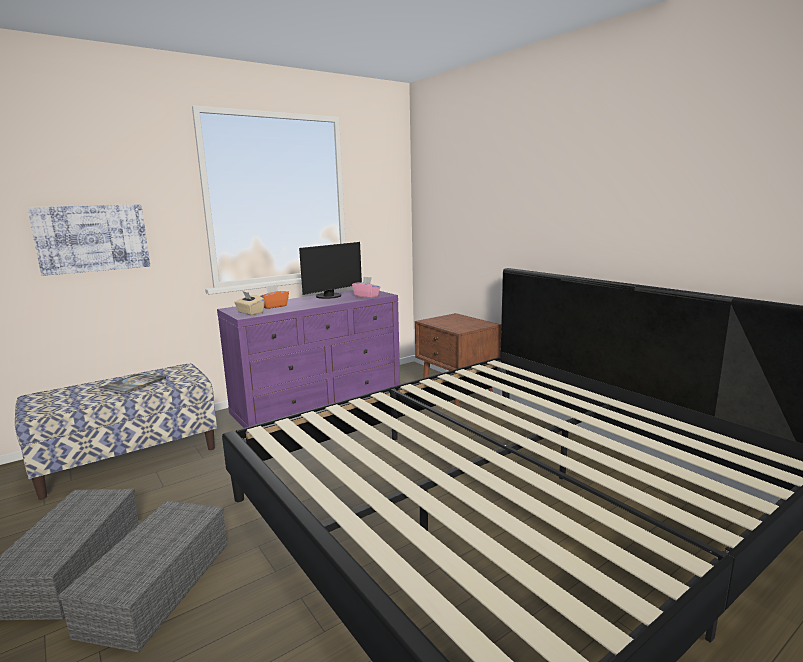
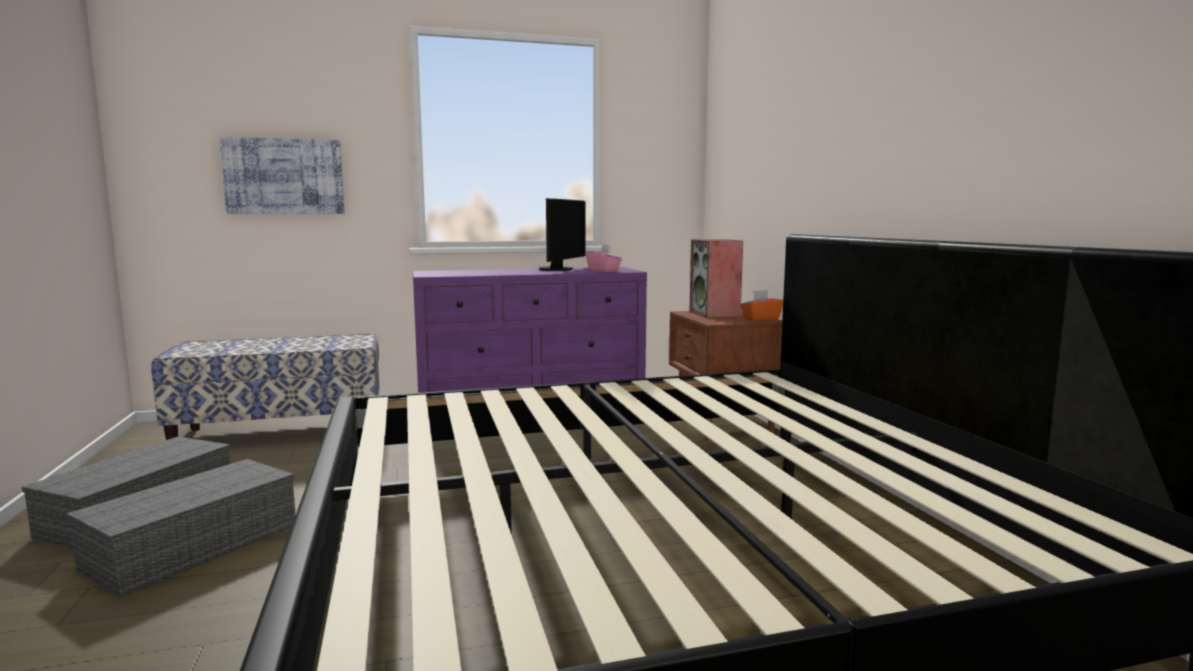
camera: 20 degrees right, 5 degrees down
(133, 384) = (294, 343): book -> none
(250, 313) = (438, 274): beige tissue box -> none
(274, 306) = (476, 272): orange tissue box -> orange tissue box (760, 319)
(330, 296) = (559, 269): monitor -> monitor turned 45 degrees counterclockwise
(448, 321) = (715, 314): none -> speaker

